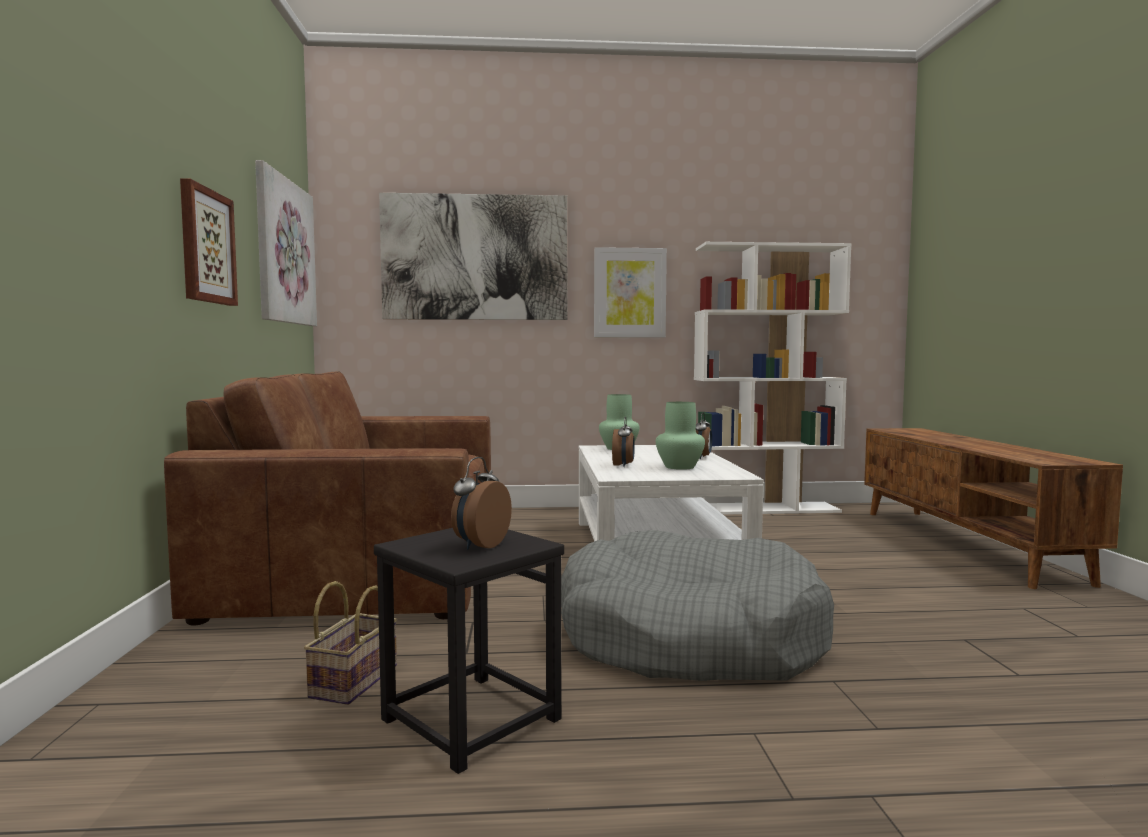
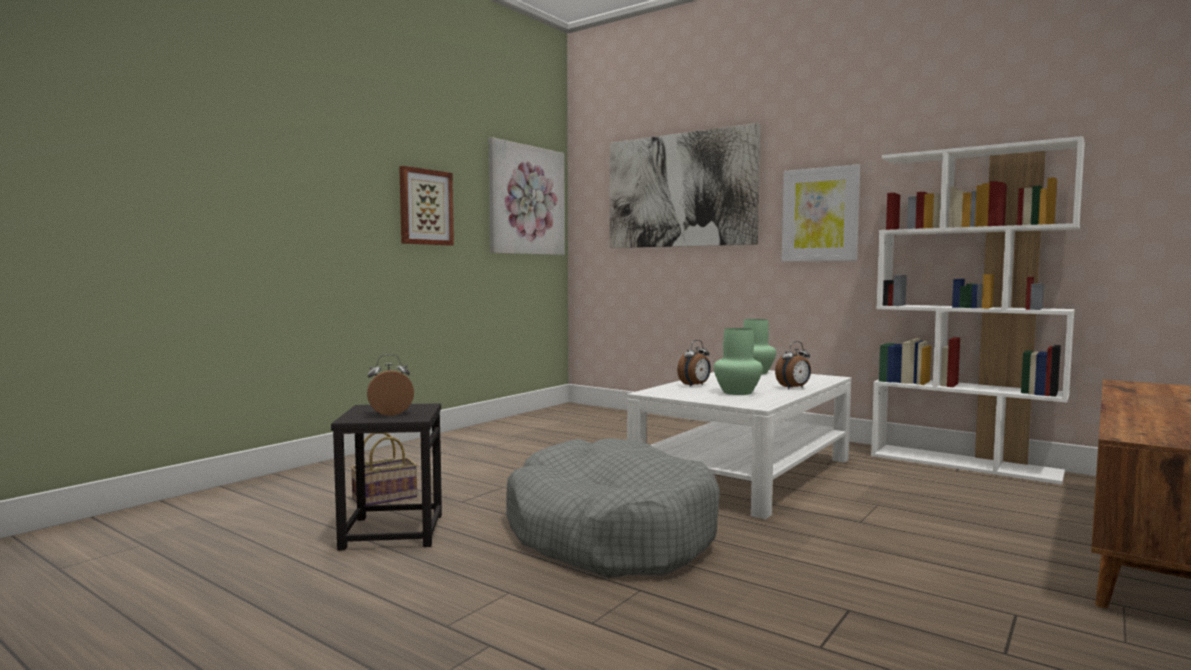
camera: 40 degrees right, 0 degrees up
(371, 561) = (528, 439): brown sofa -> none

